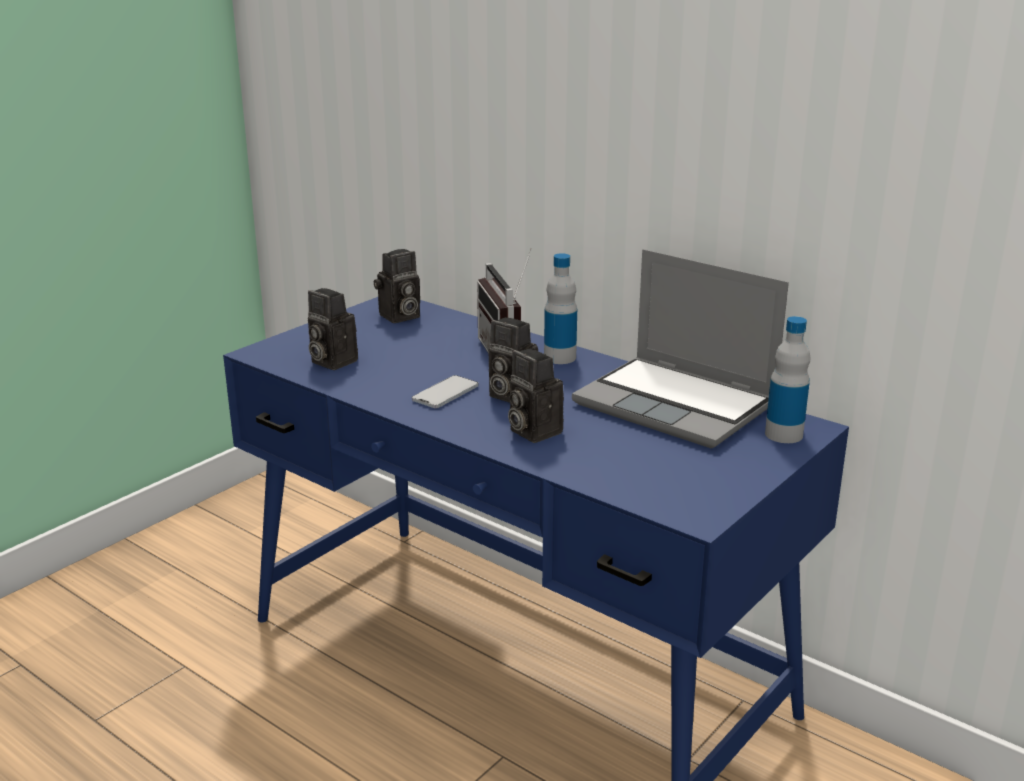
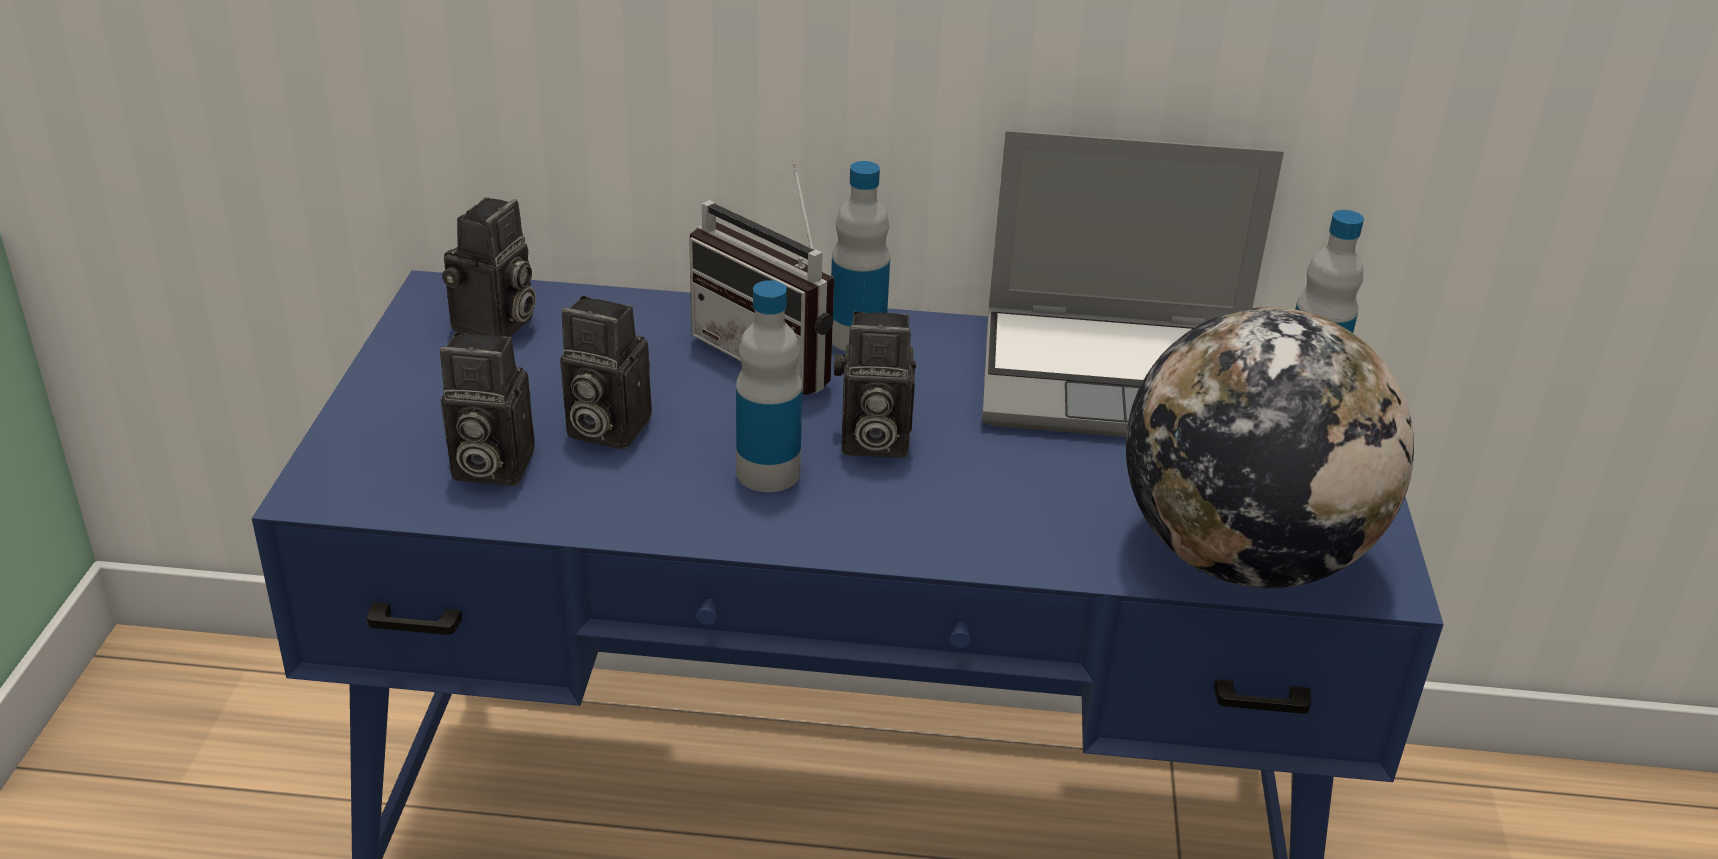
camera: 35 degrees left, 10 degrees up
(445, 393) = (768, 472): phone -> bottle
(531, 431) = (987, 504): camera -> camera (602, 428)
(636, 485) = (1242, 556): none -> globe

